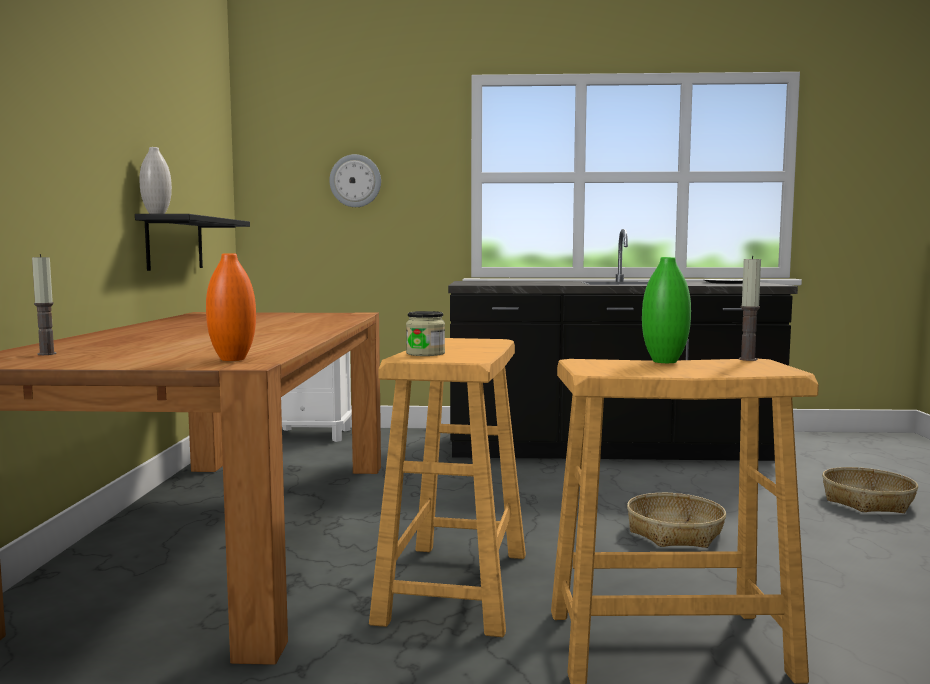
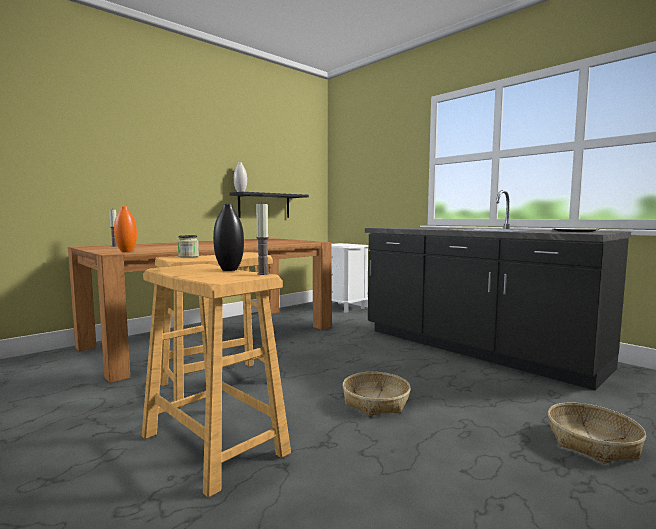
camera: 45 degrees right, 0 degrees up
(355, 181) = (373, 170): wall clock -> none
(664, 361) = (229, 270): green vase -> black vase

